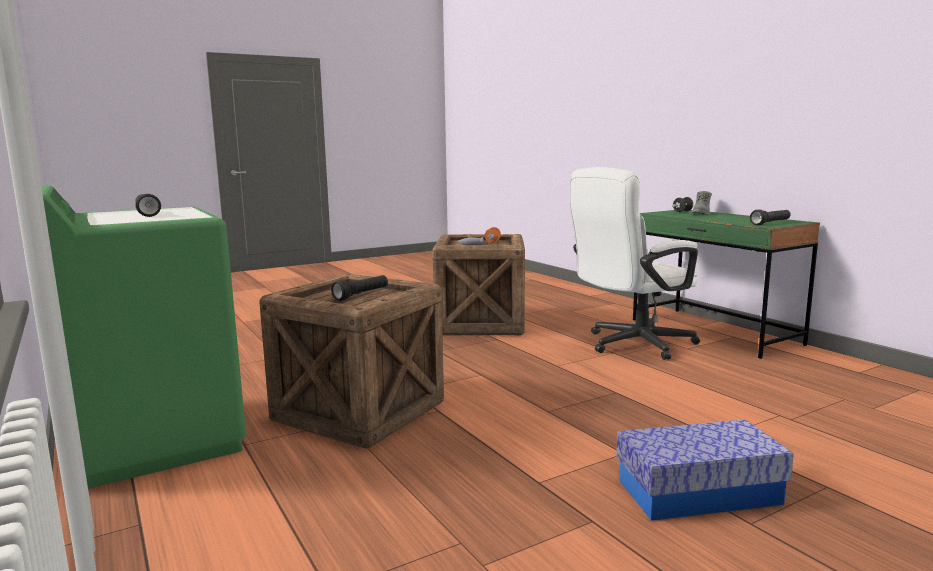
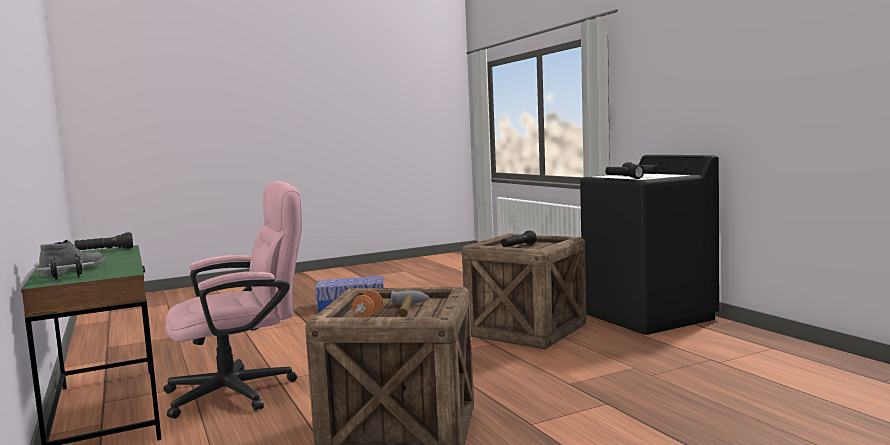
camera: 175 degrees left, 5 degrees down
(154, 440) = (648, 316): green washing machine -> black washing machine
(194, 210) = (623, 178): none -> black flashlight
(631, 345) = (243, 390): white office chair -> pink office chair

